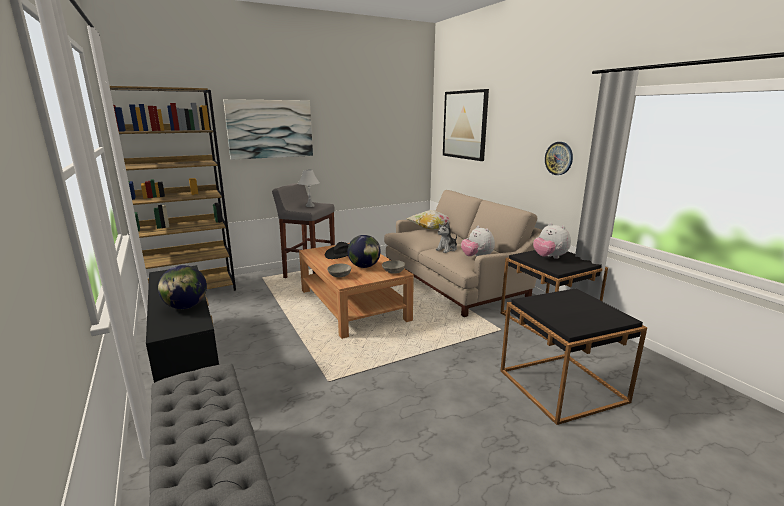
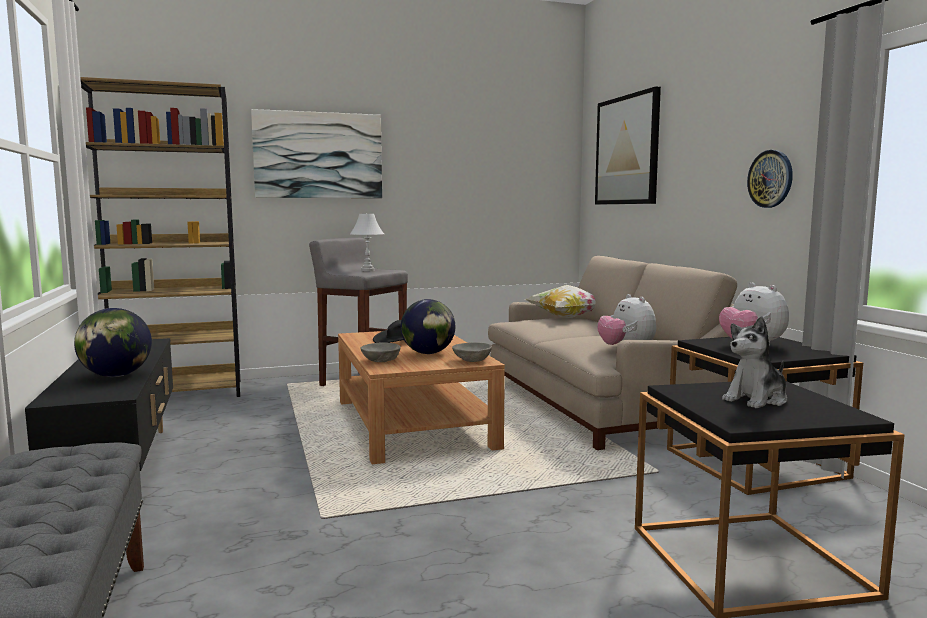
camera: 10 degrees right, 10 degrees down
(447, 249) = (579, 339): plush toy -> plush toy (756, 399)

